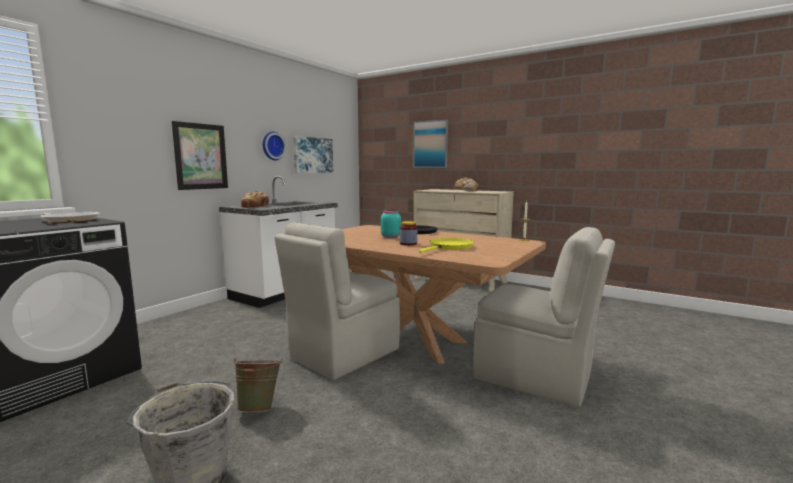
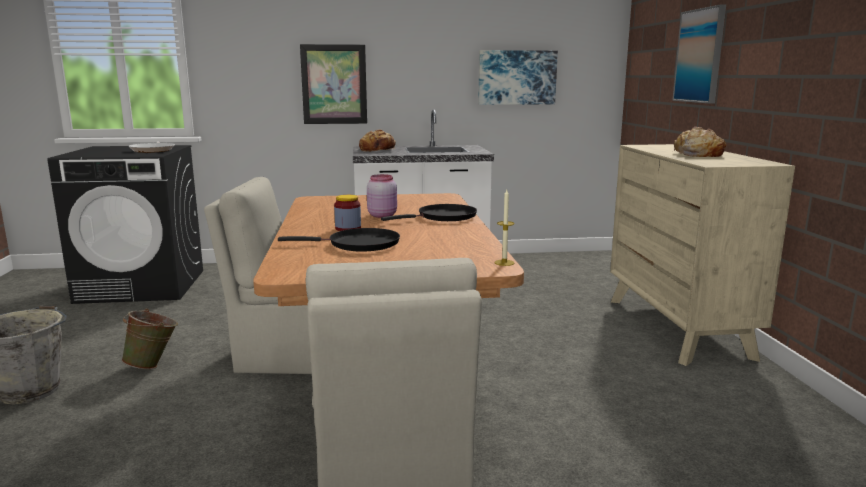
camera: 50 degrees right, 5 degrees up
(272, 146) = (441, 67): wall clock -> none
(390, 237) = (382, 215): turquoise jar -> pink jar
(449, 247) = (359, 244): yellow frying pan -> black frying pan

